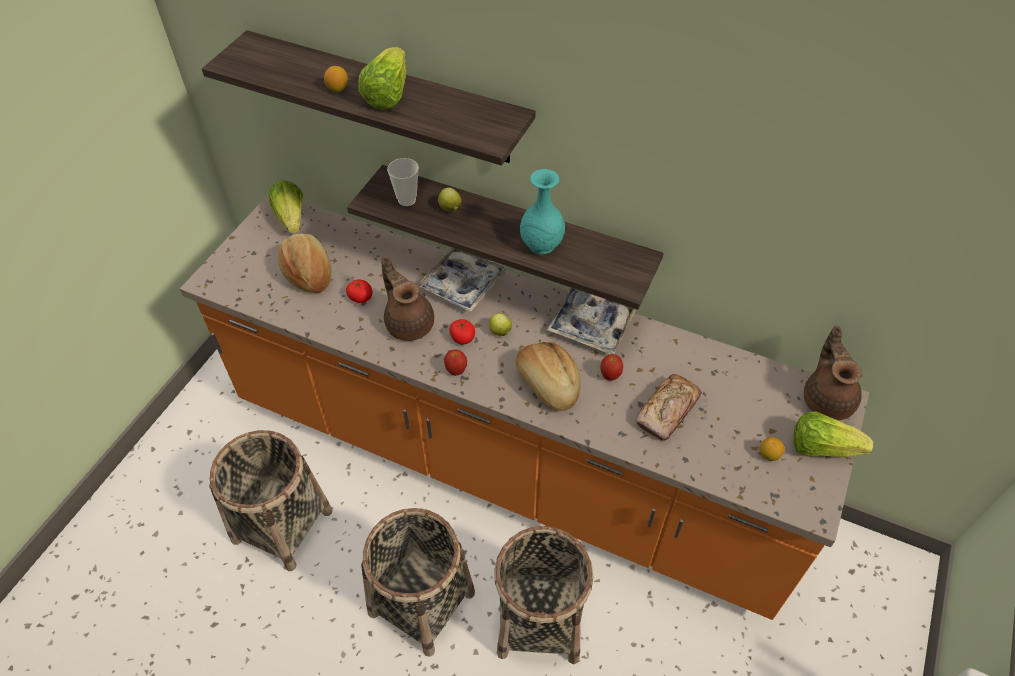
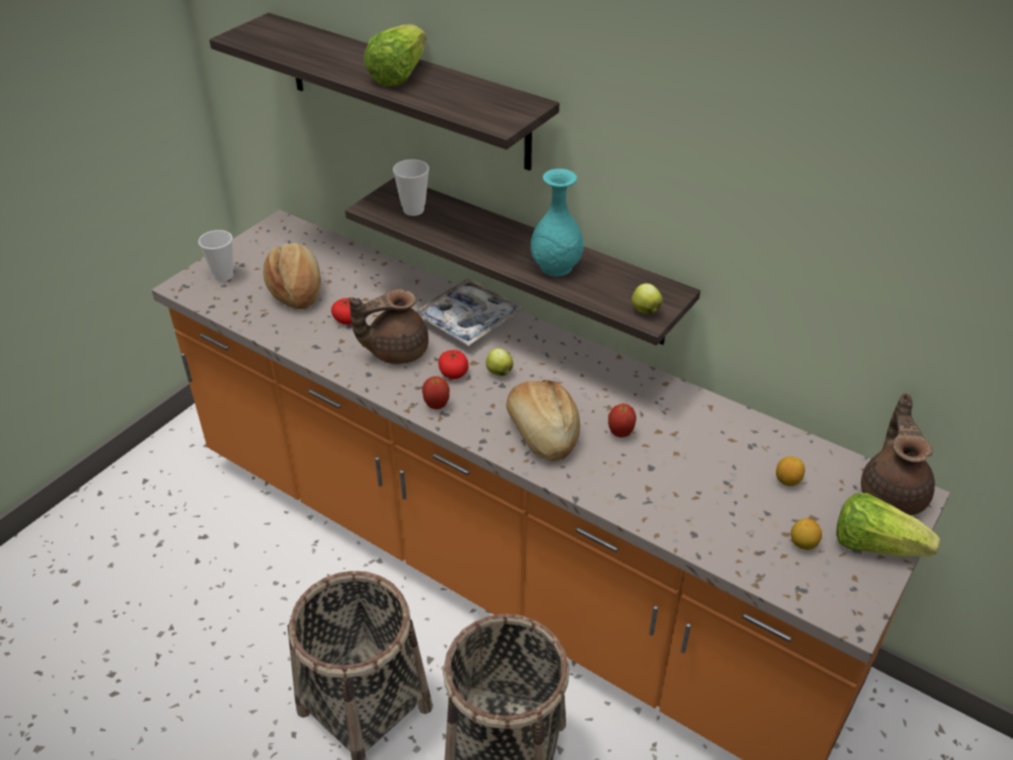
camera: 10 degrees right, 10 degrees down
(240, 266) = (223, 275): none -> cup
(282, 525) = (222, 596): basket -> none
(291, 218) = (293, 236): lettuce -> none
(337, 89) = (346, 66): lemon -> lemon (787, 481)
(409, 323) = (395, 351): brown teapot -> brown teapot turned 90 degrees counterclockwise
(449, 207) = (459, 222): apple -> apple (645, 310)
(591, 324) = (610, 378): tray -> none
(667, 411) = (683, 480): bread -> none

